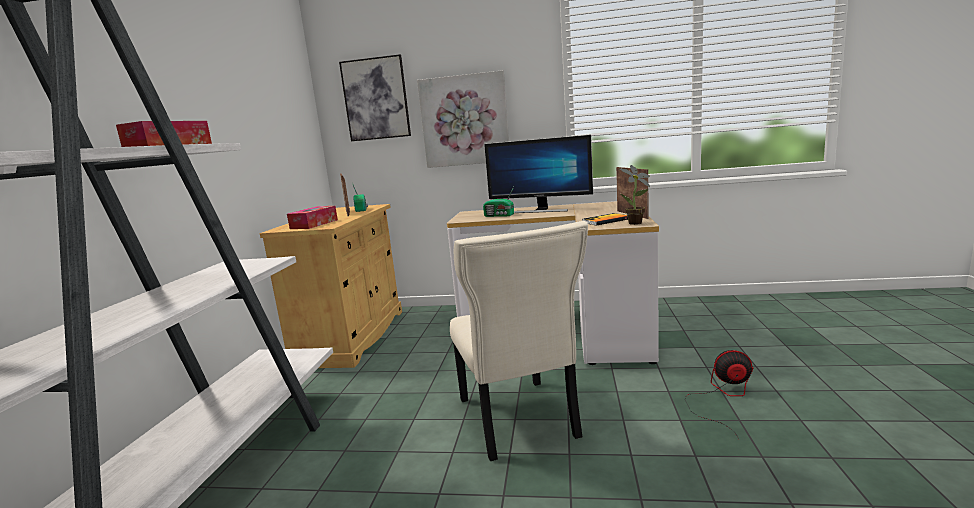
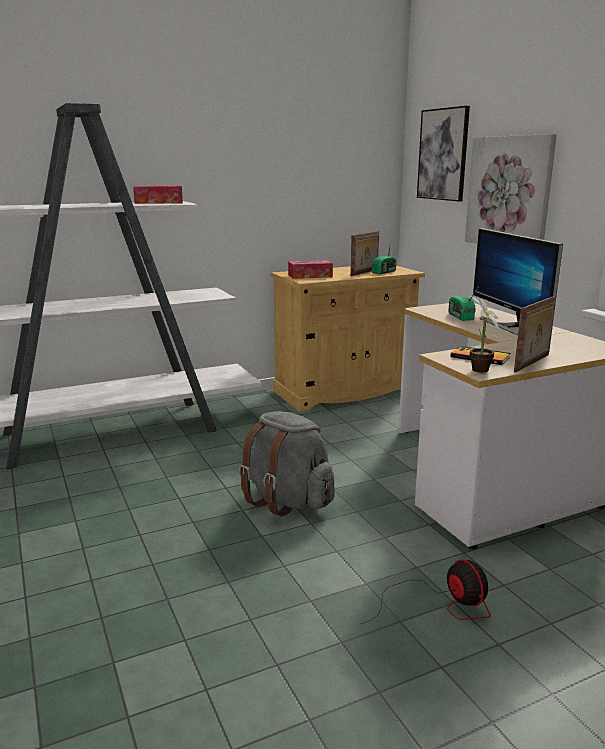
camera: 55 degrees right, 5 degrees up
(518, 421) = (287, 501): beige chair -> grey backpack

